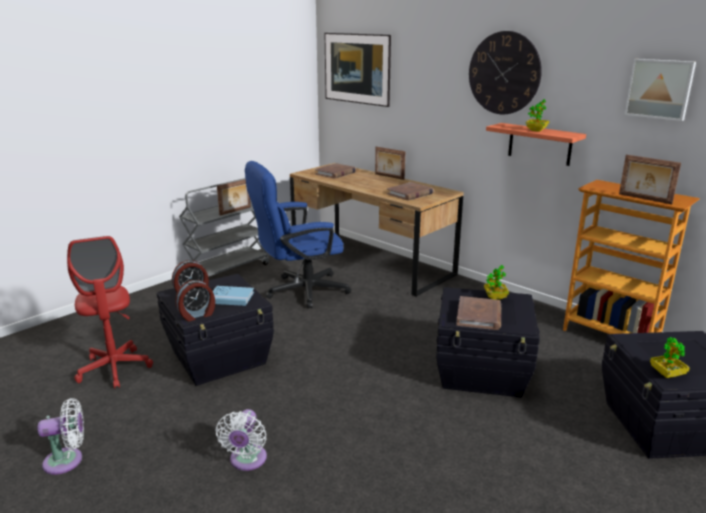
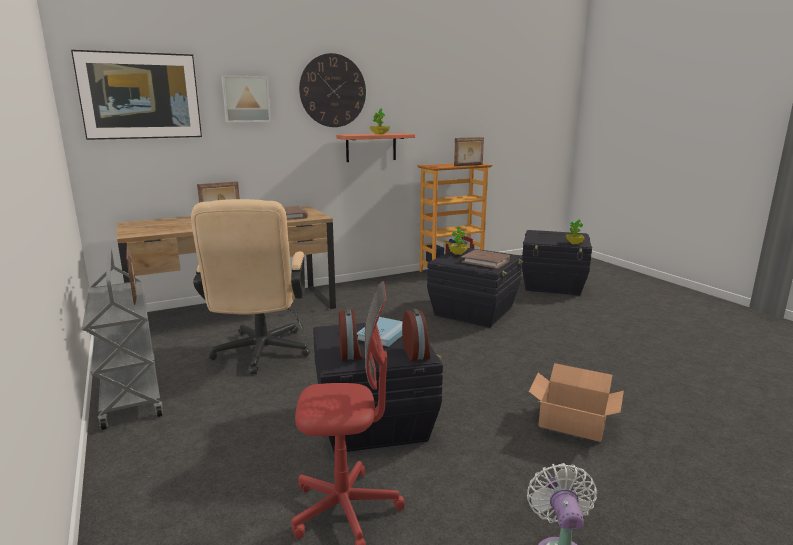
camera: 70 degrees left, 5 degrees down
(247, 461) = (572, 421): white fan -> cardboard box
(299, 291) = (260, 355): blue office chair -> beige office chair
(335, 173) = (164, 225): brown book -> none
(659, 89) = (443, 95): picture -> picture (246, 99)

